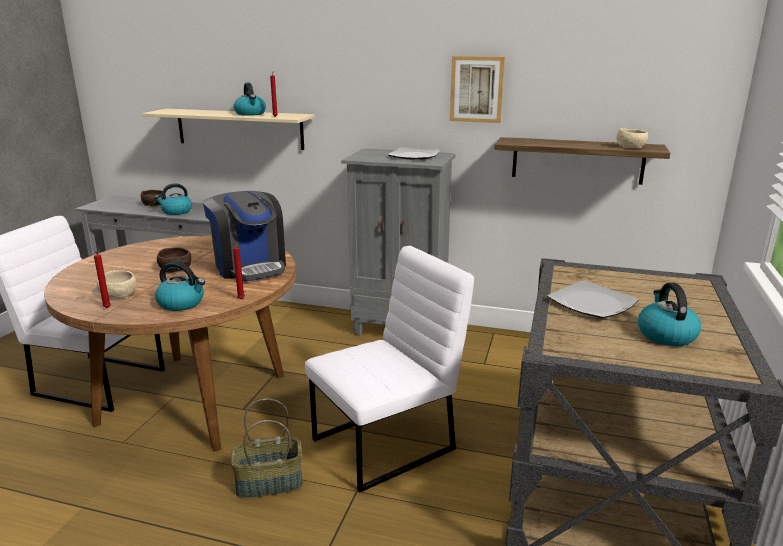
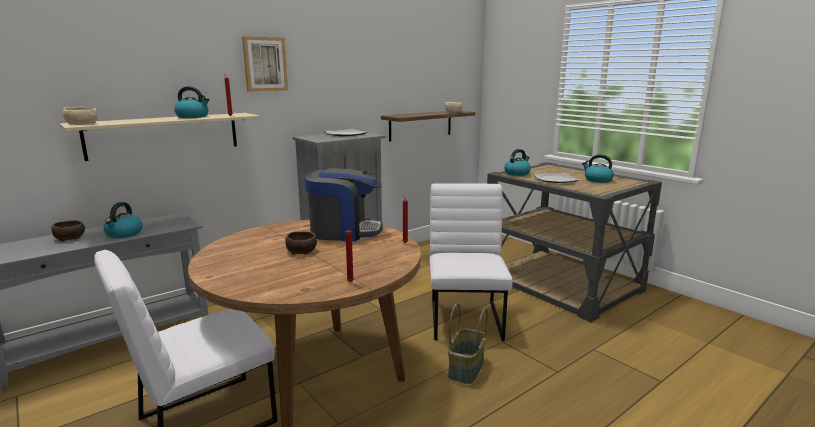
camera: 55 degrees left, 5 degrees down
(119, 295) = (327, 275): beige bowl -> beige bowl (83, 124)
(182, 303) = (383, 258): kettle -> kettle (517, 173)
(477, 89) = (365, 83): picture -> picture (265, 64)

